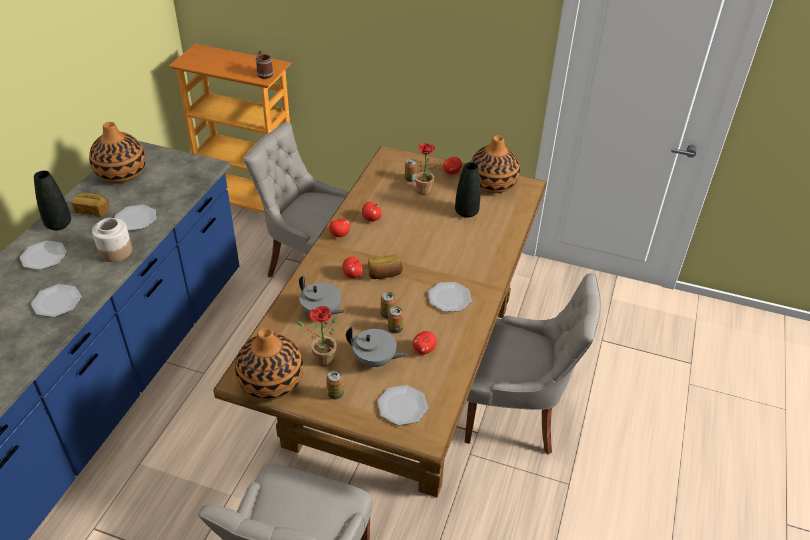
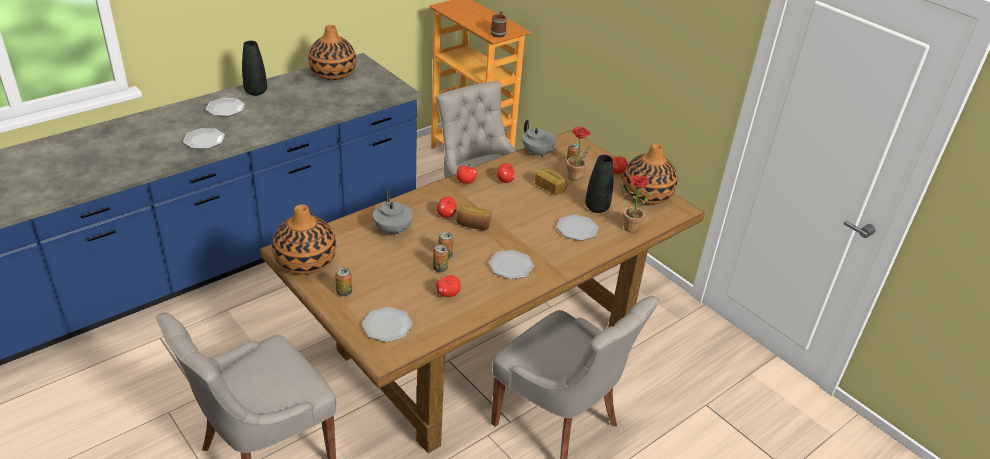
camera: 30 degrees right, 5 degrees down
(92, 210) = (287, 91): bread -> bread (550, 187)
(115, 252) = (275, 123): jar -> none
(136, 219) = (311, 108): plate -> plate (577, 229)
(321, 360) = (357, 264): potted plant -> potted plant (628, 227)
(375, 360) = (399, 283): grey teapot -> grey teapot (537, 153)

